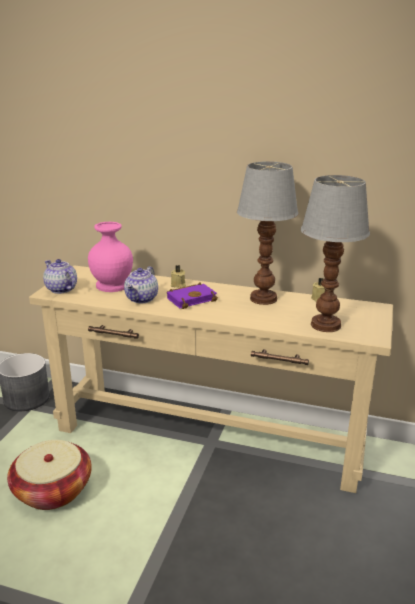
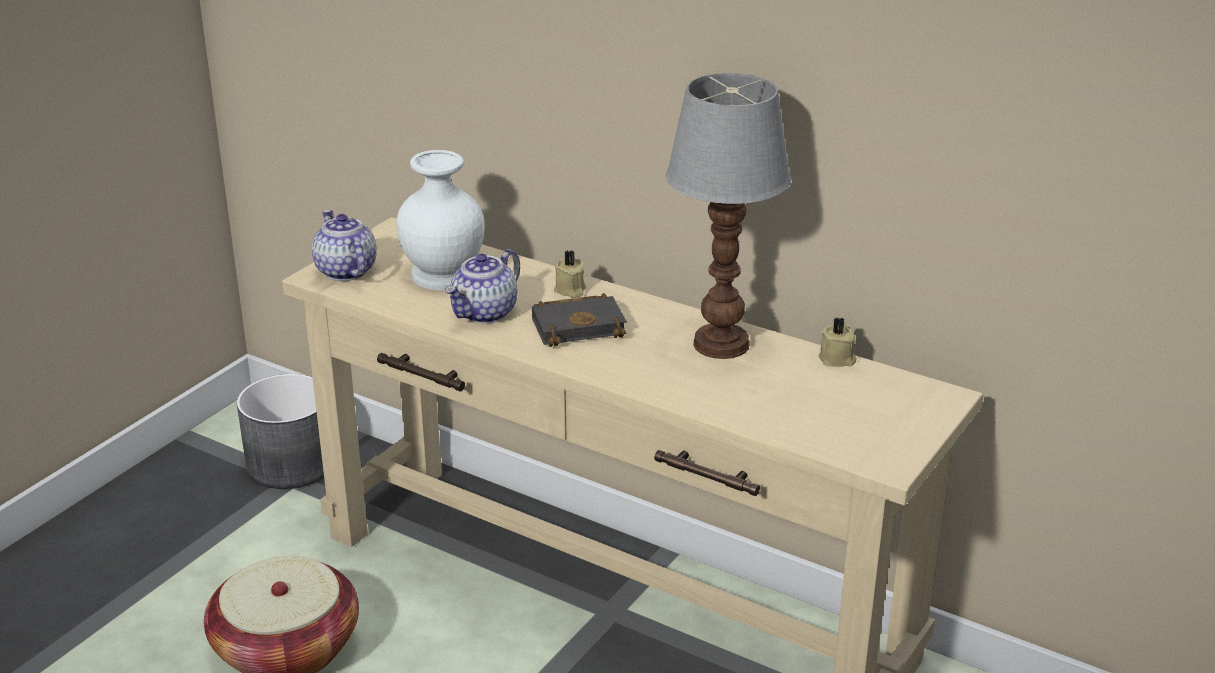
camera: 15 degrees right, 5 degrees up
(111, 285) = (442, 274): pink vase -> white vase
(192, 298) = (580, 325): purple book -> black book
(324, 324) = (807, 420): table lamp -> none

